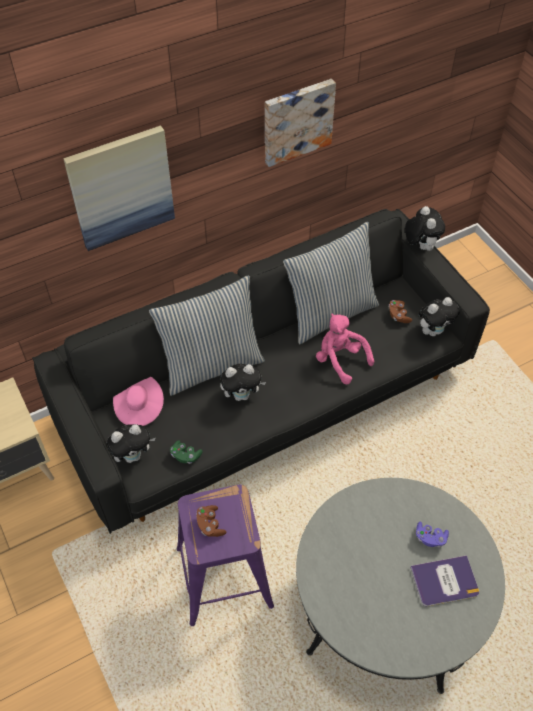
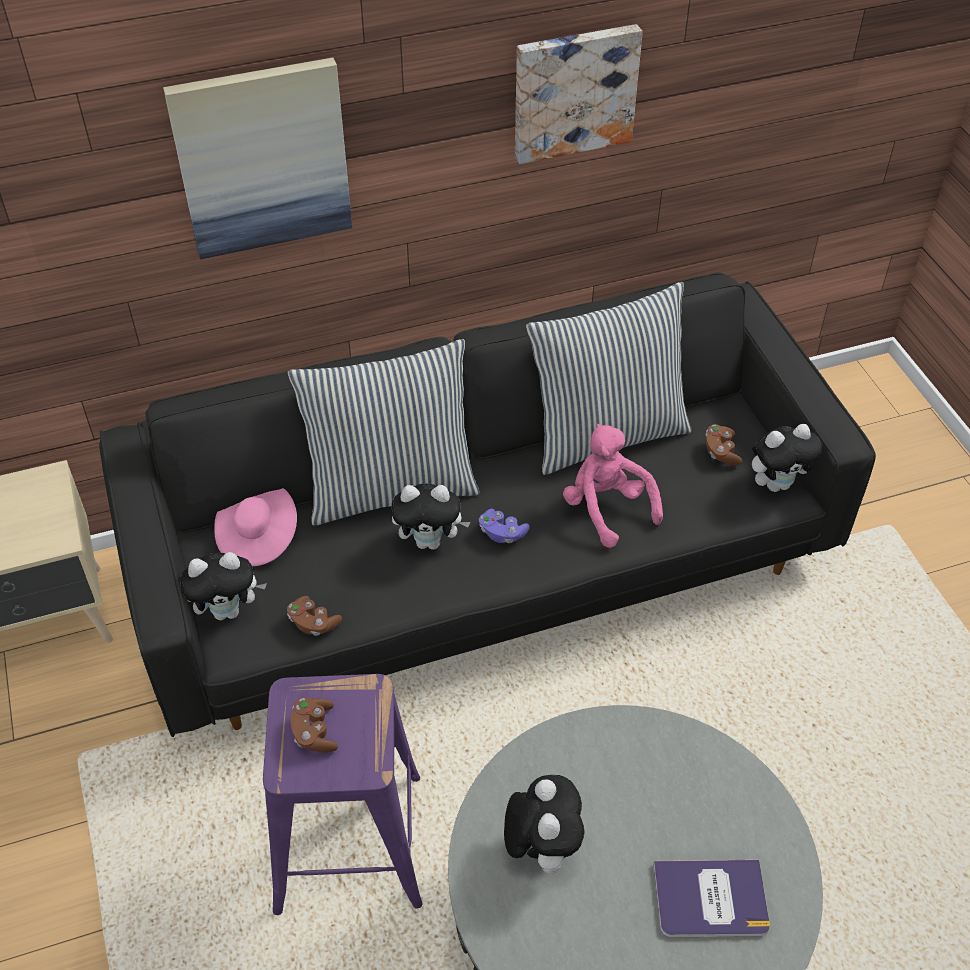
camera: 10 degrees right, 5 degrees down
(185, 456) = (313, 623): green game controller -> brown game controller
(420, 246) = (774, 341): plush toy -> plush toy (541, 848)
(430, 538) = (699, 820): purple game controller -> purple game controller (502, 533)

